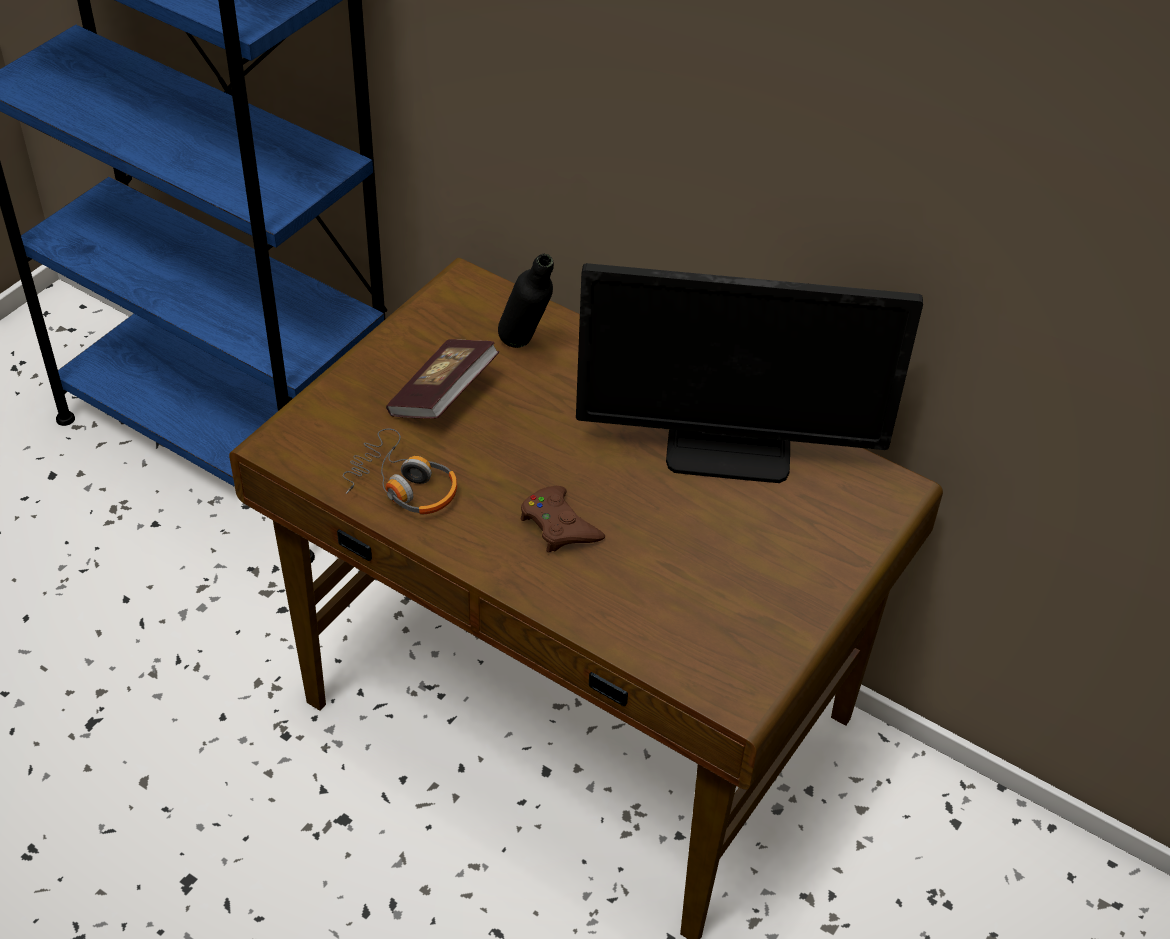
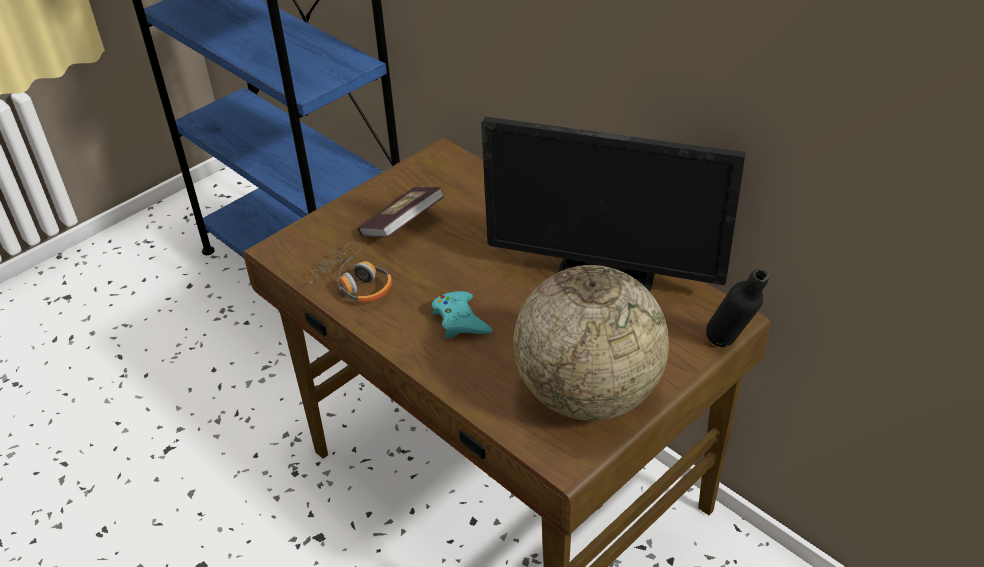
camera: 15 degrees right, 5 degrees down
(526, 348) = (472, 199): black bottle -> black bottle (730, 348)
(559, 526) = (460, 320): brown game controller -> turquoise game controller
(747, 610) = (588, 394): none -> globe

